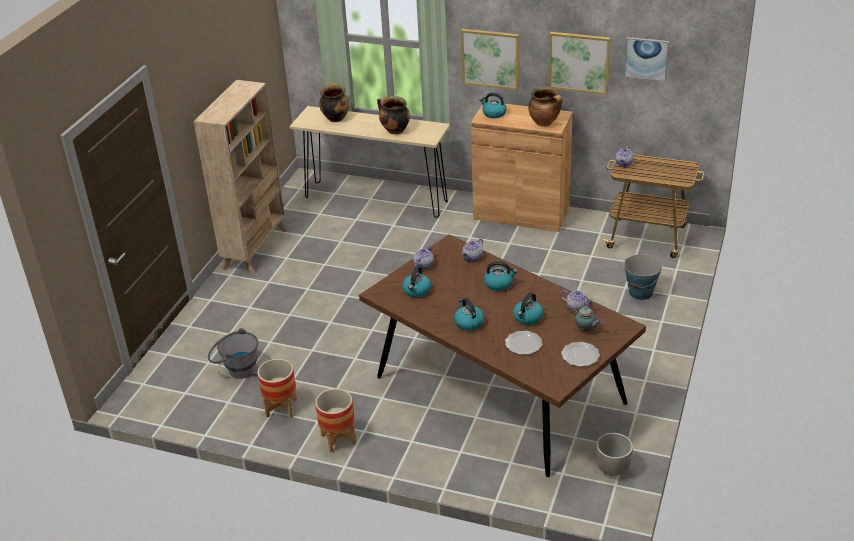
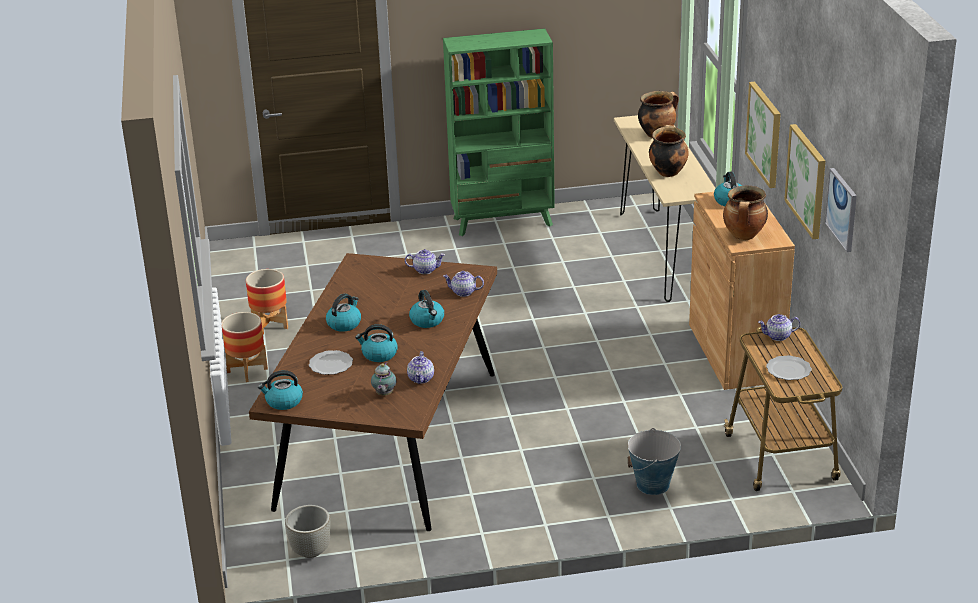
camera: 60 degrees right, 5 degrees down
(236, 369) = (308, 282): grey bucket -> none
(255, 248) = (503, 222): beige bookcase -> green bookcase
(417, 291) = (377, 280): kettle -> kettle (283, 401)
(580, 355) = (336, 403): plate -> plate (789, 370)

